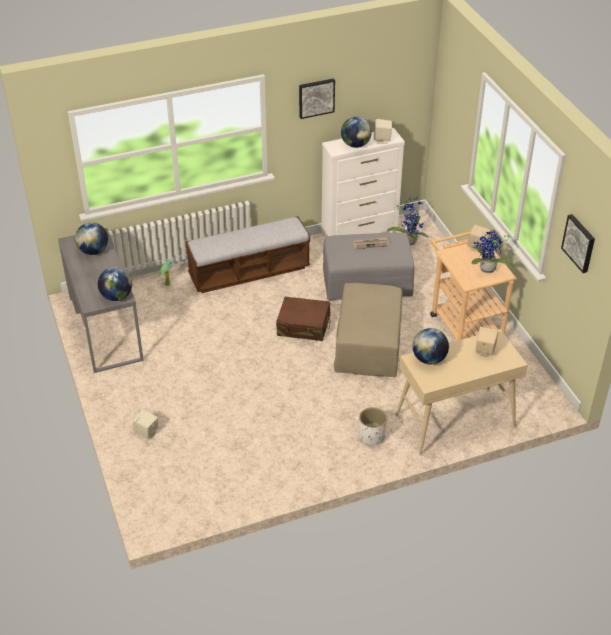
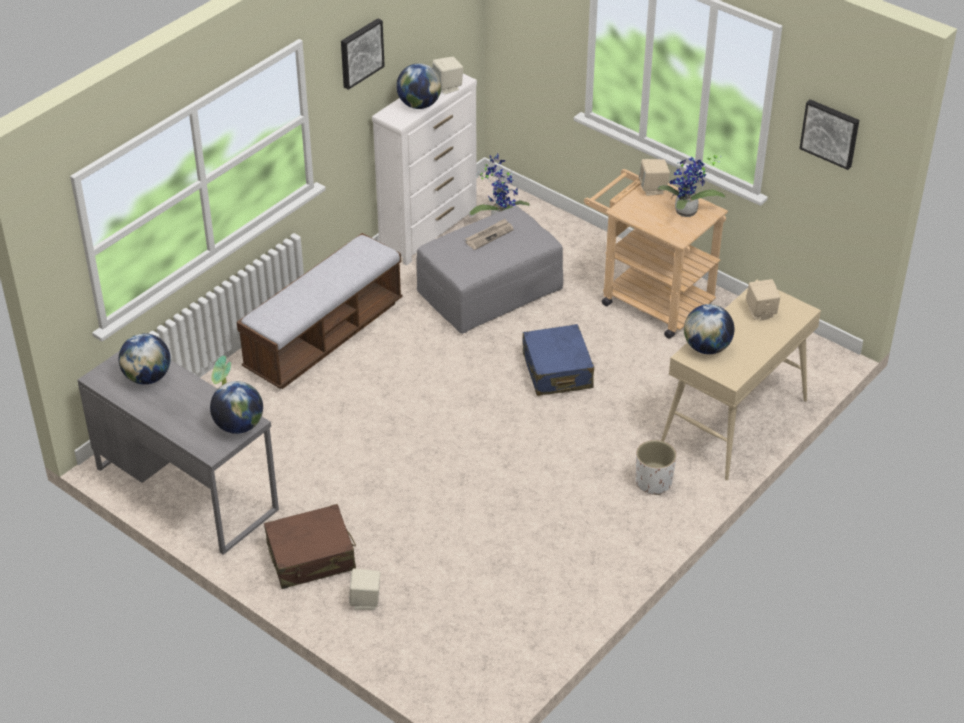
camera: 30 degrees left, 0 degrees up
(304, 326) = (456, 379): brown suitcase -> brown suitcase (311, 557)
(368, 345) = (557, 371): beige ottoman -> blue suitcase

